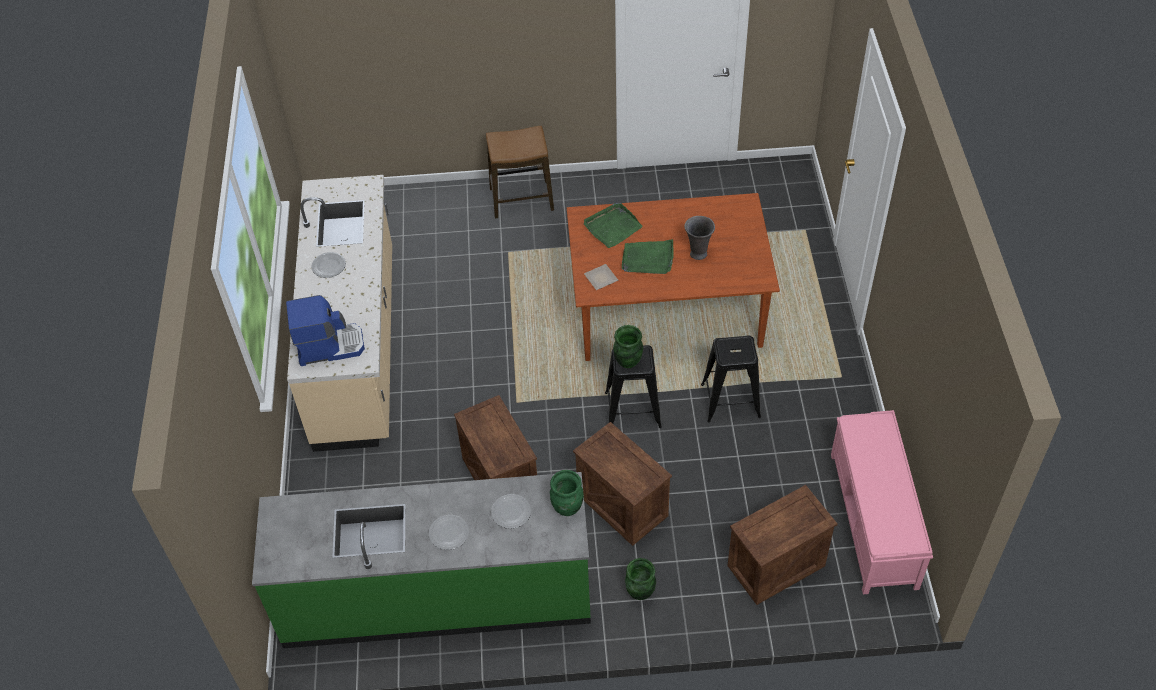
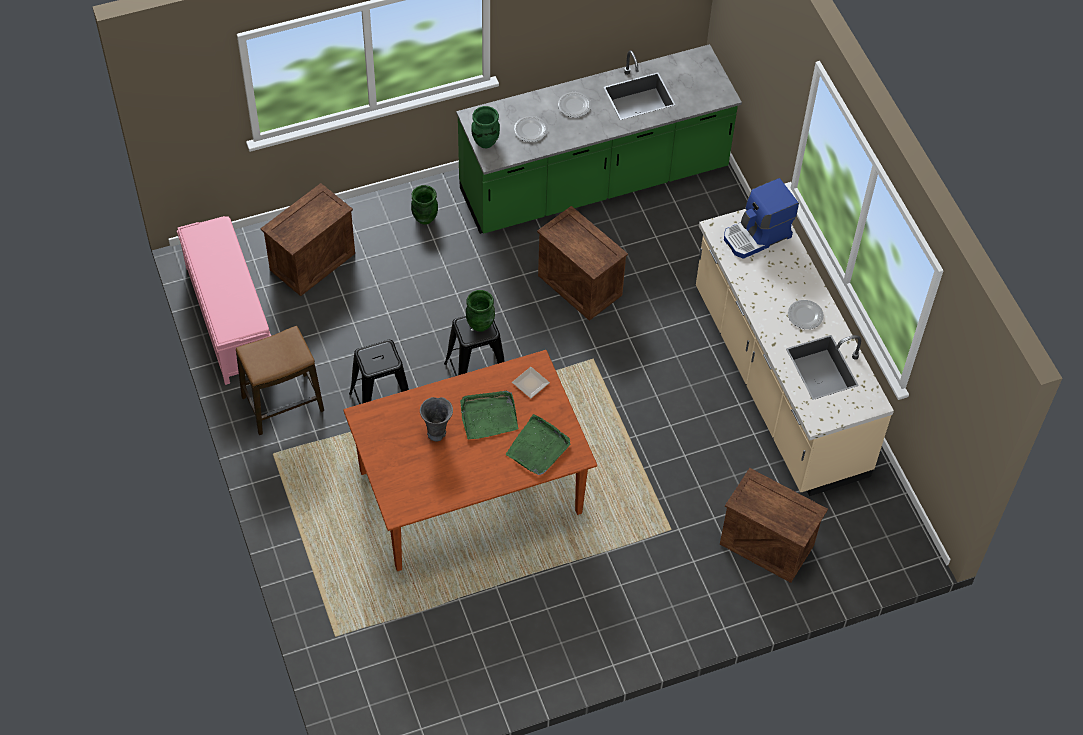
camera: 160 degrees right, 5 degrees up
(522, 199) = (685, 608): stool -> stool (282, 404)
(623, 505) = (459, 284): crate -> crate (765, 545)

